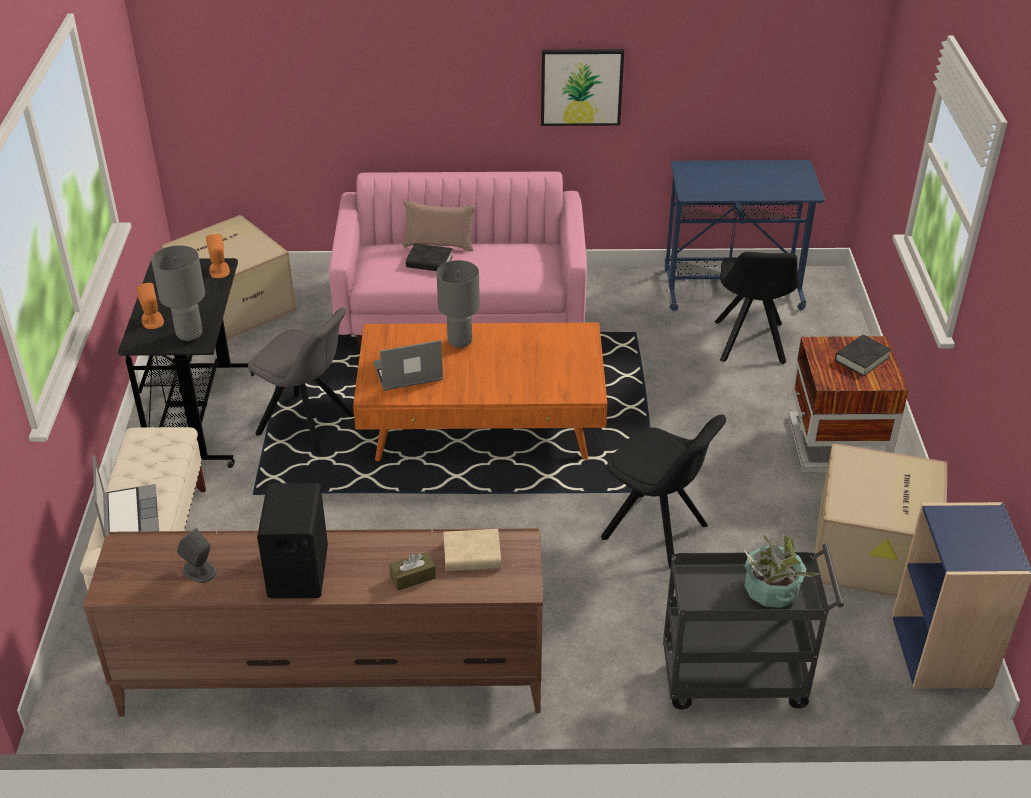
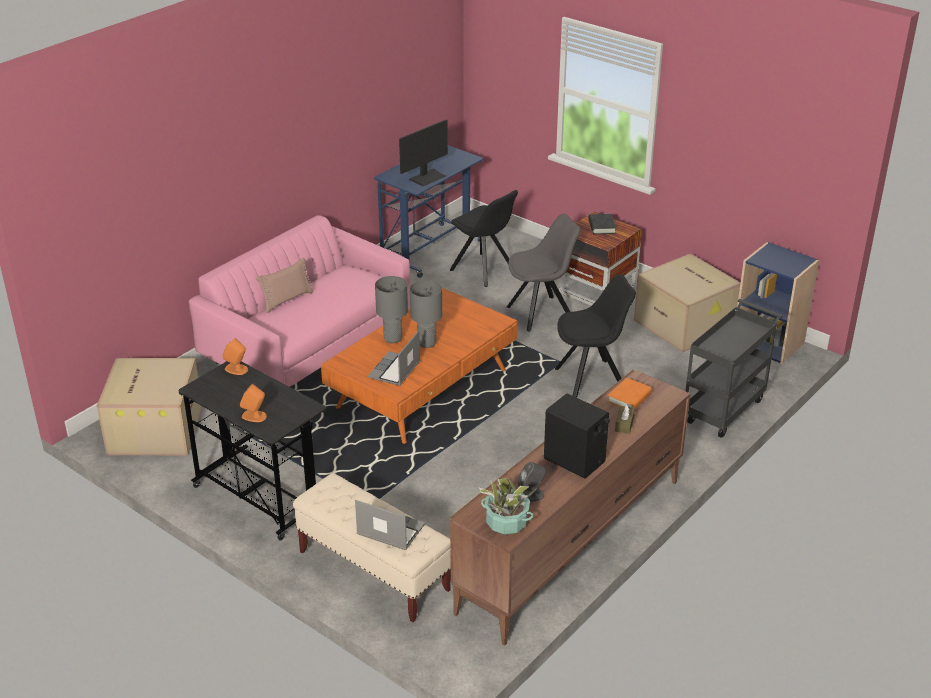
camera: 50 degrees left, 5 degrees down
(190, 335) = (295, 408): grey table lamp -> grey table lamp (426, 344)
(307, 424) = (331, 455): grey chair -> grey chair (540, 313)
(429, 262) = (302, 310): black book -> none
(472, 555) = (629, 398): beige book -> orange book
(581, 87) = (319, 145): picture -> none
(723, 189) = (427, 177): none -> monitor
(771, 590) = (740, 335): potted plant -> potted plant (506, 523)

